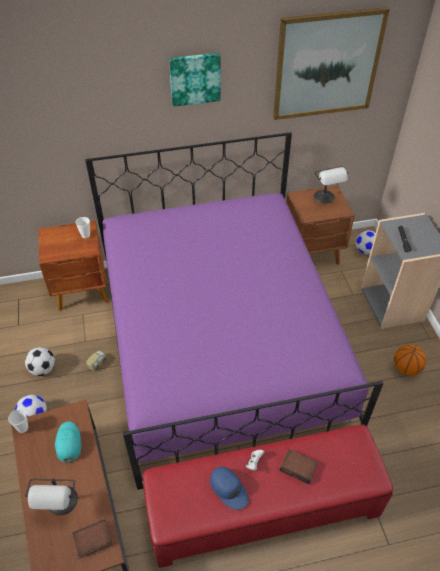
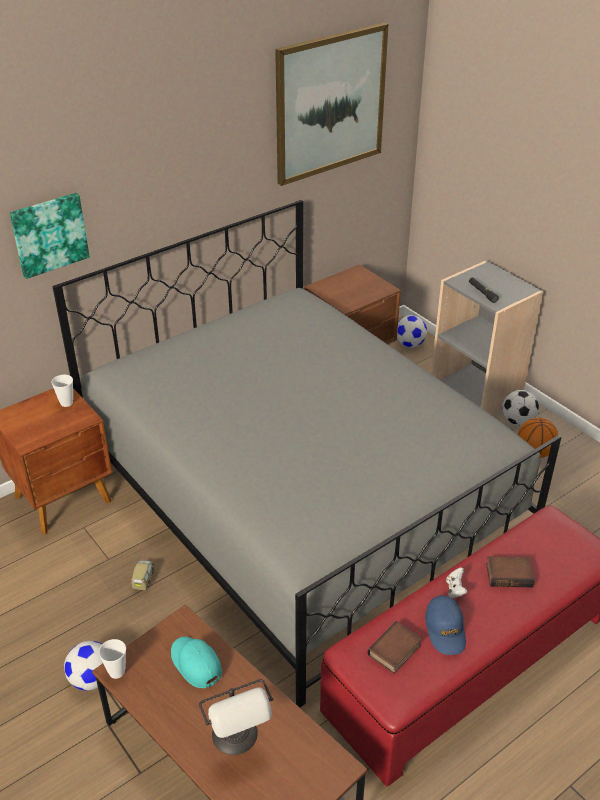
camera: 25 degrees left, 10 degrees down
(43, 369) = (66, 615): football -> football (517, 421)
(92, 541) = (309, 763): book -> book (395, 651)
(195, 78) = (184, 144): picture -> picture (49, 234)
(219, 345) = (299, 502): purple bed -> grey bed
(229, 489) = (445, 629): blue cap -> blue cap turned 60 degrees clockwise
(326, 199) = (356, 282): table lamp -> none

